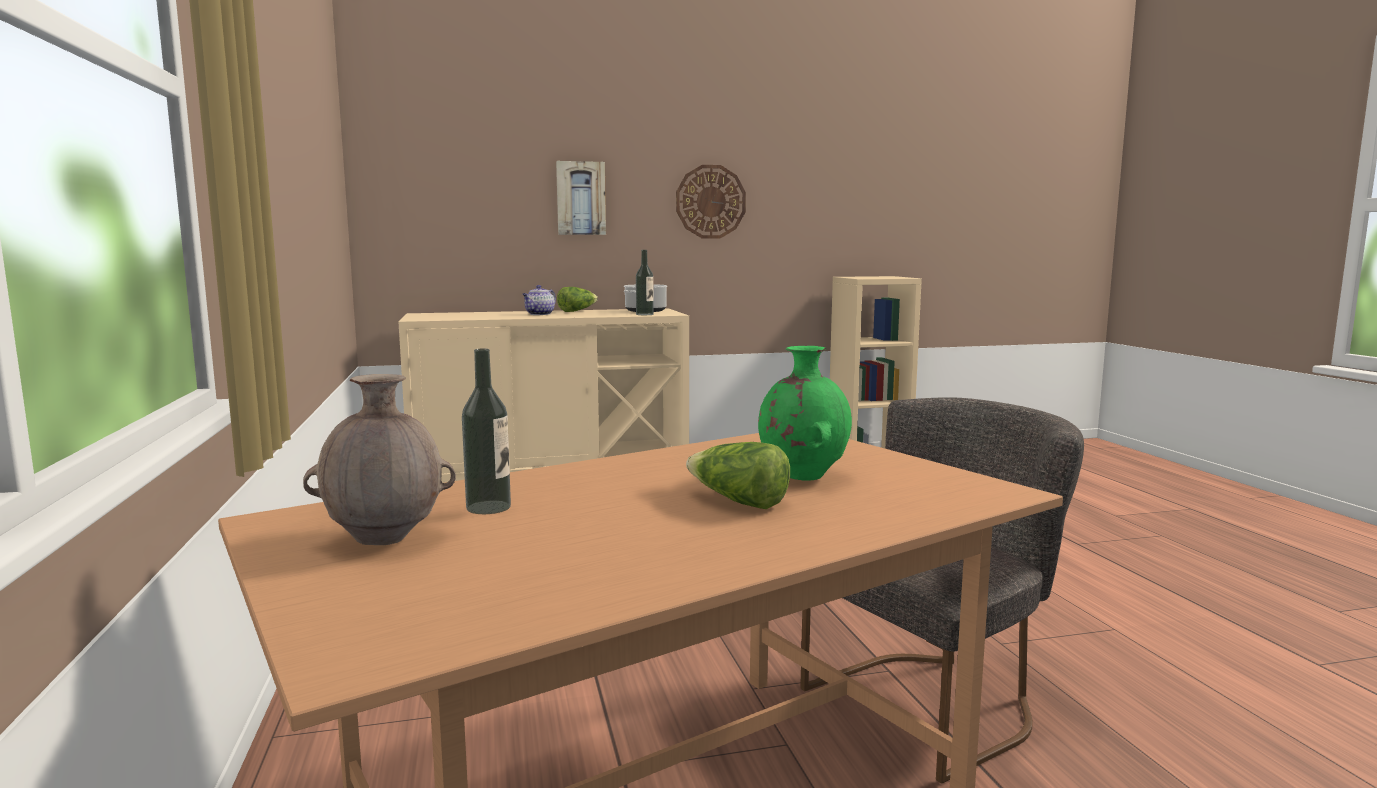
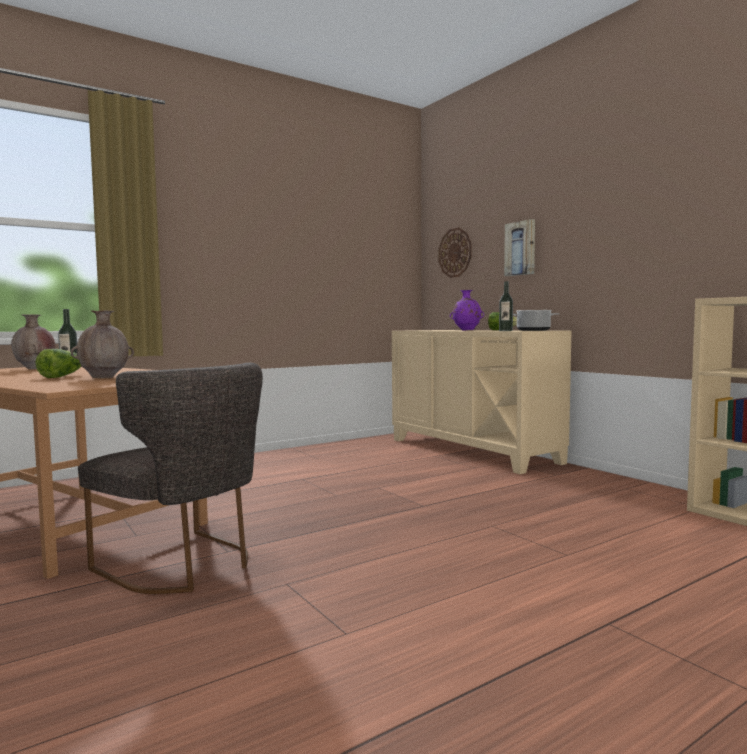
camera: 70 degrees right, 5 degrees down
(539, 314) = (466, 330): teapot -> purple vase
(710, 202) = (609, 237): wall clock -> wall clock (455, 253)
(802, 476) = (104, 378): green vase -> brown vase

